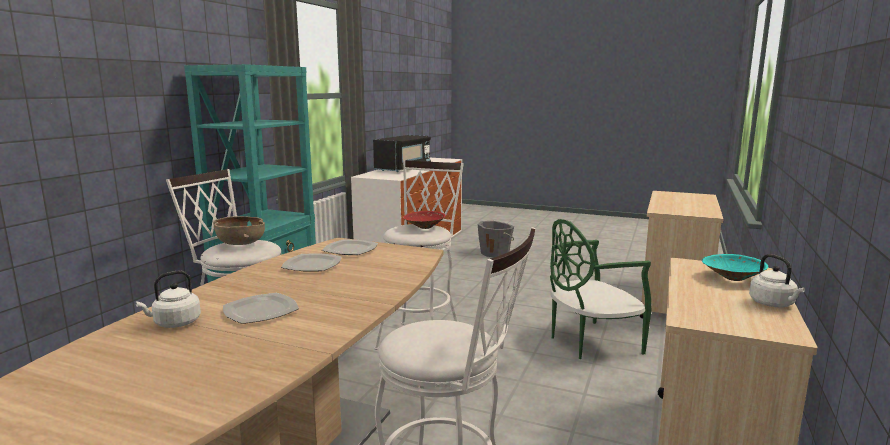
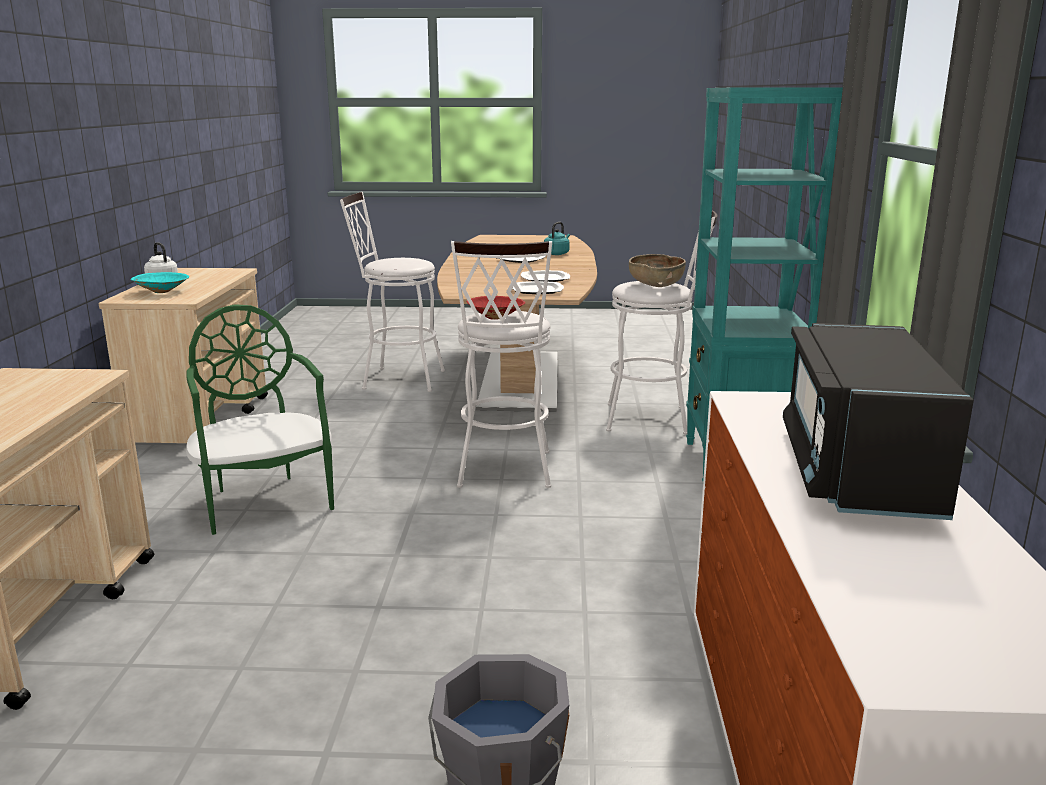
camera: 160 degrees right, 5 degrees up
(175, 323) = (557, 253): white kettle -> turquoise kettle
(590, 342) = (265, 501): green chair -> green chair turned 75 degrees counterclockwise

